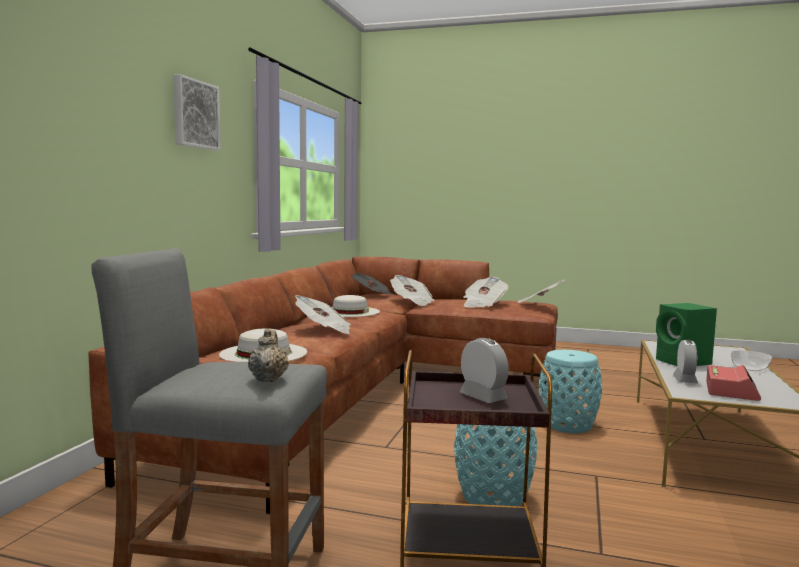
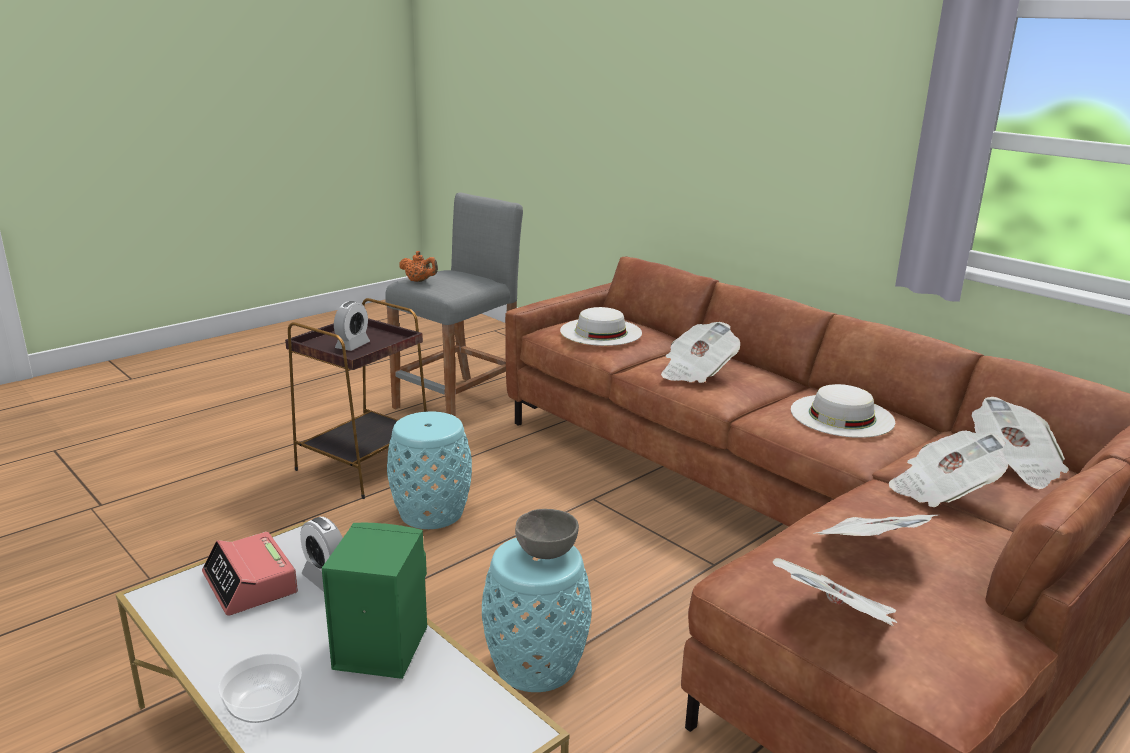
camera: 120 degrees right, 15 degrees up
(194, 114) = (830, 78): picture -> none
(269, 379) = (419, 281): beige teapot -> orange teapot
(482, 397) = (352, 345): alarm clock -> alarm clock turned 60 degrees counterclockwise
(565, 354) = (545, 552): none -> grey bowl

